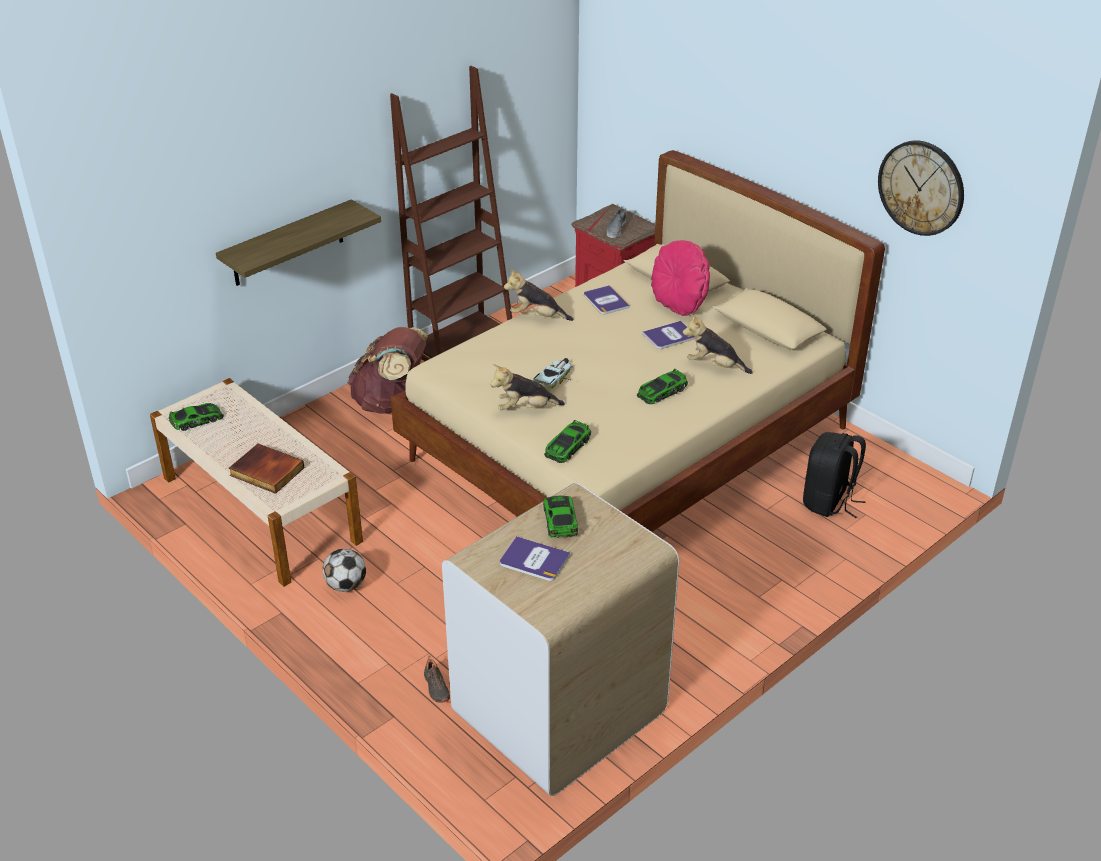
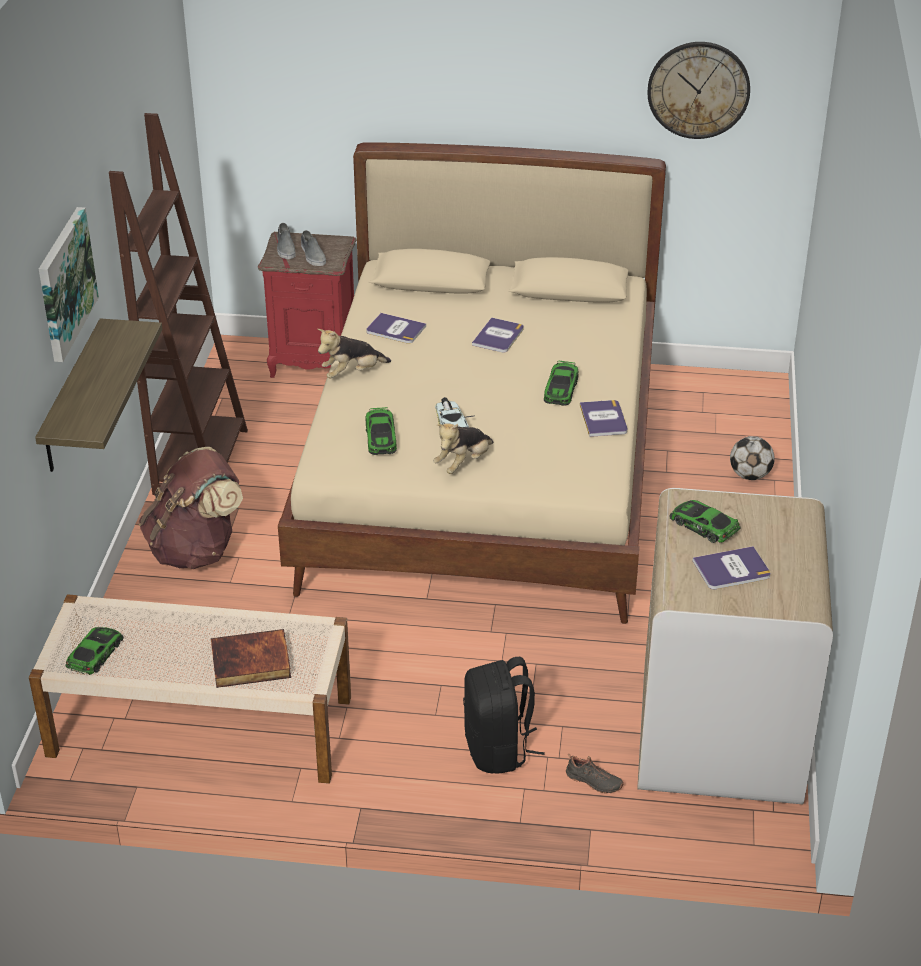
camera: 40 degrees left, 0 degrees up
(294, 156) = (64, 283): none -> picture
(346, 585) = (390, 745): football -> football (749, 475)
(567, 446) = (549, 477): toy car -> toy car (381, 437)
(605, 217) = (285, 248): none -> grey shoe
(662, 426) = (603, 419): none -> book
(678, 305) = (467, 305): pink pillow -> none
(714, 366) = (572, 345): plush toy -> none
(829, 502) = (706, 439): black backpack -> black backpack (498, 750)

